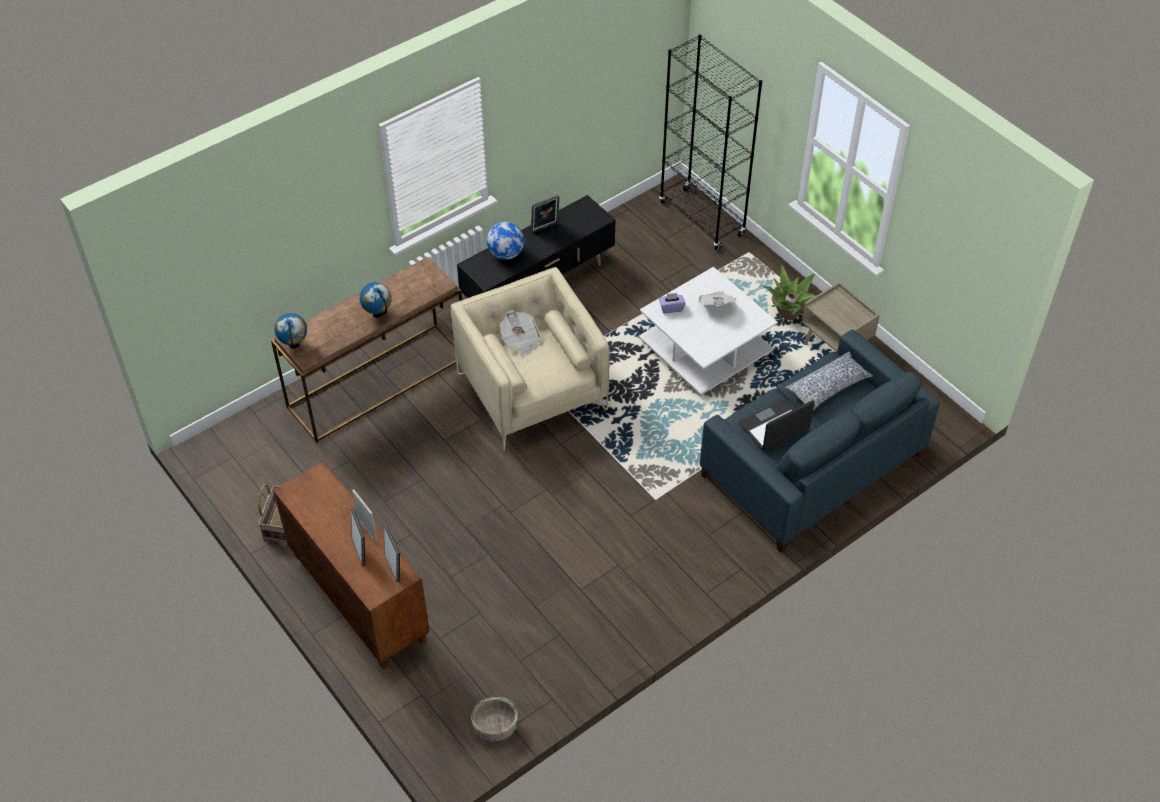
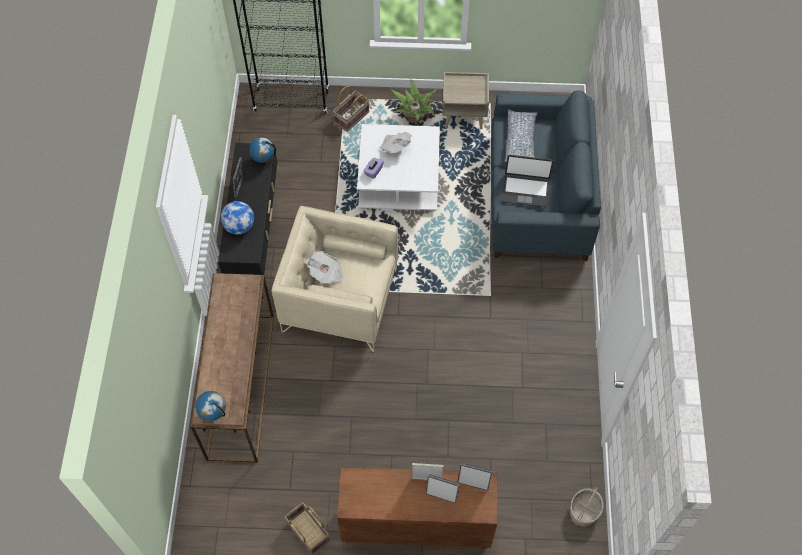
camera: 50 degrees left, 10 degrees up
(378, 314) = (238, 340): globe -> globe (263, 160)
(733, 271) = (352, 118): none -> basket
(774, 427) = (525, 190): laptop -> laptop turned 90 degrees counterclockwise

